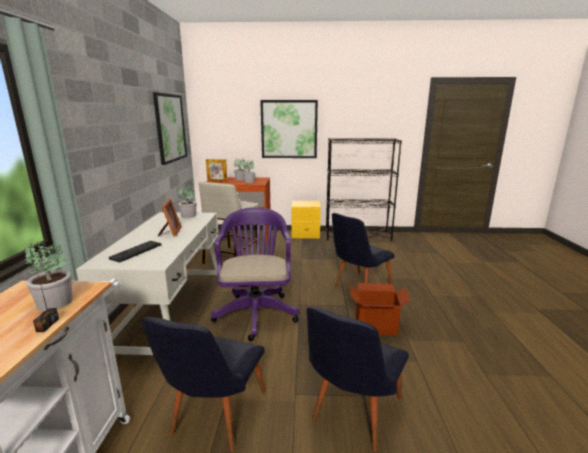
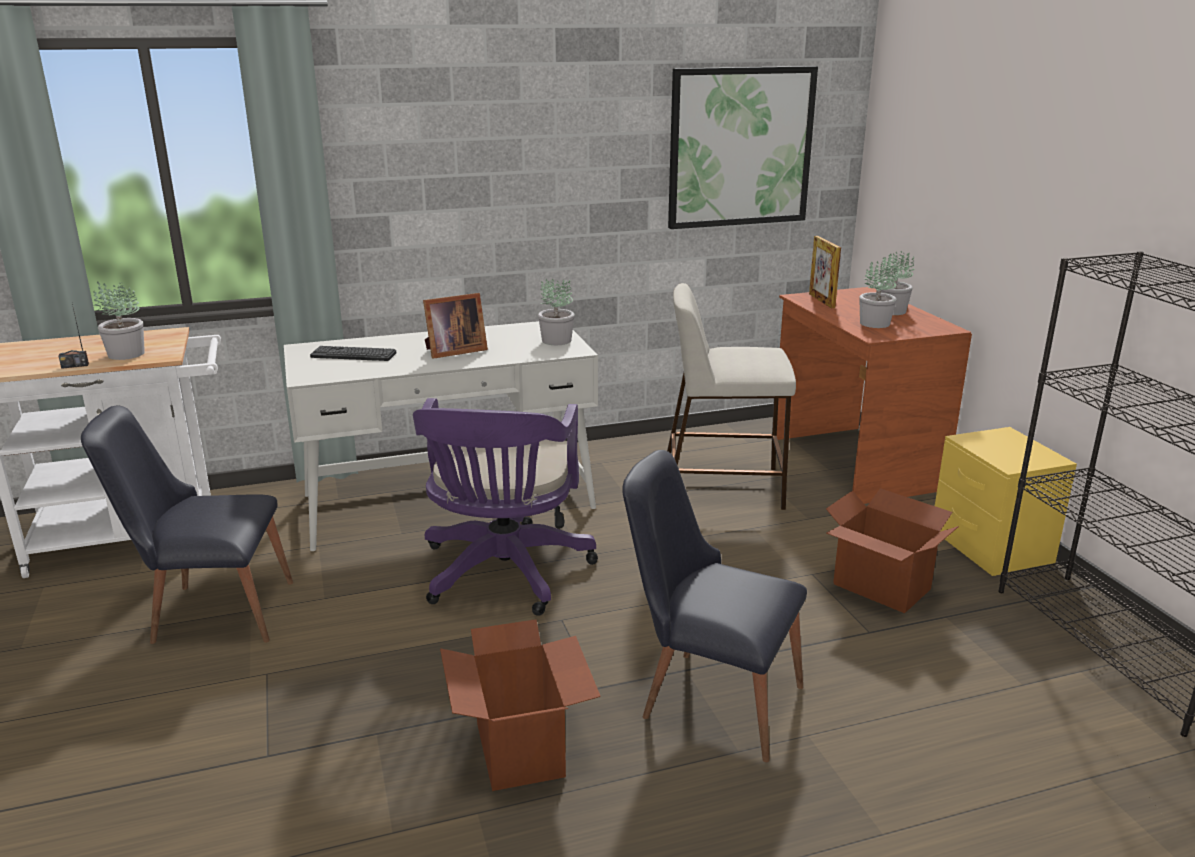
camera: 70 degrees right, 5 degrees up
(256, 312) = (503, 575): purple office chair -> purple office chair turned 120 degrees clockwise
(289, 129) = (1048, 194): picture -> none
(315, 251) = (881, 587): none -> cardboard box
(351, 415) = (217, 746): black chair -> none

